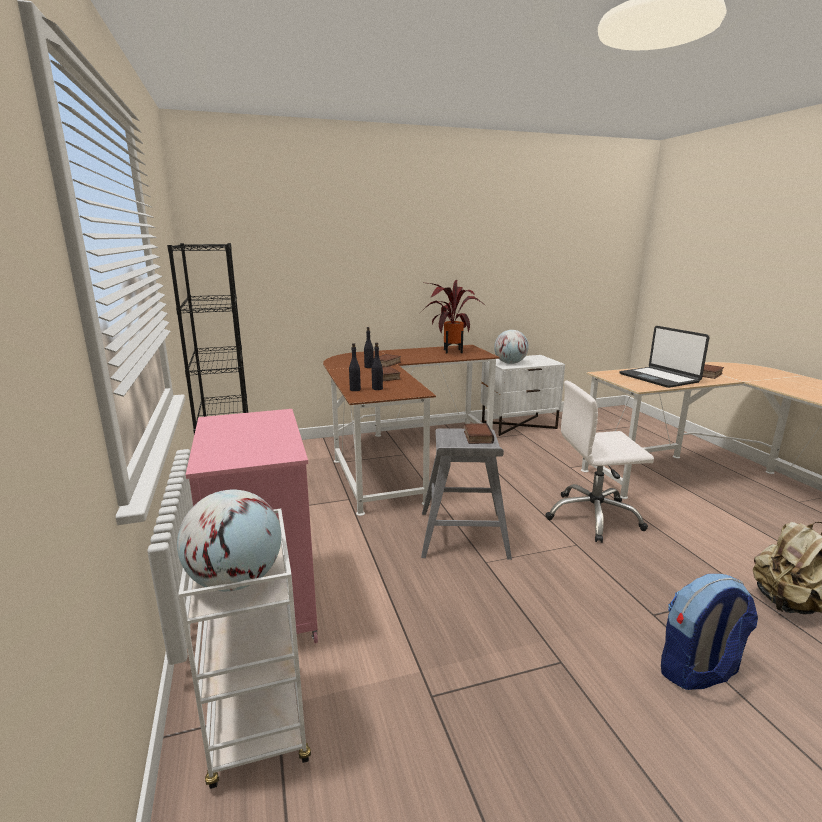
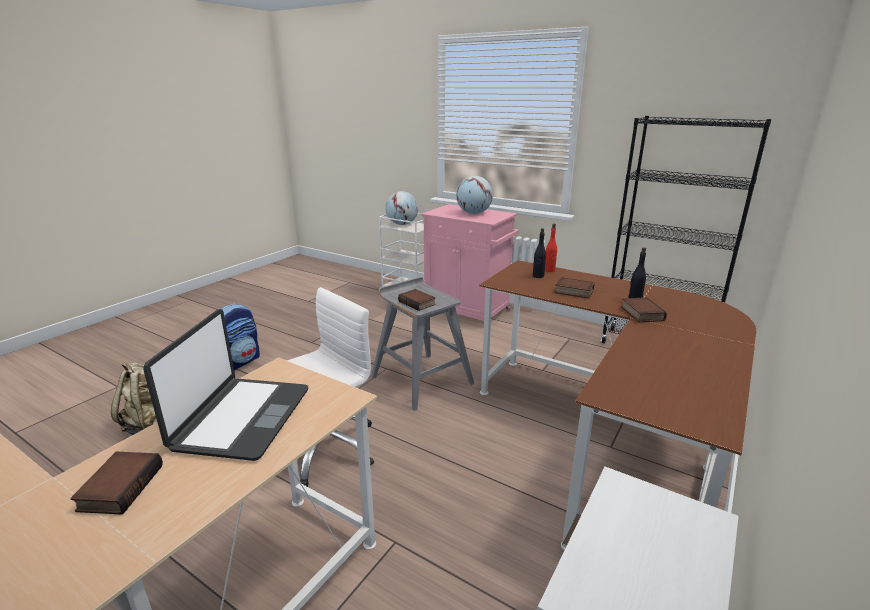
camera: 140 degrees right, 5 degrees up
(355, 389) = (549, 270): black bottle -> red bottle
(450, 351) = (680, 387): potted plant -> none
(510, 363) = (643, 514): globe -> globe (474, 213)
(659, 378) = (241, 418): laptop -> laptop turned 75 degrees clockwise

